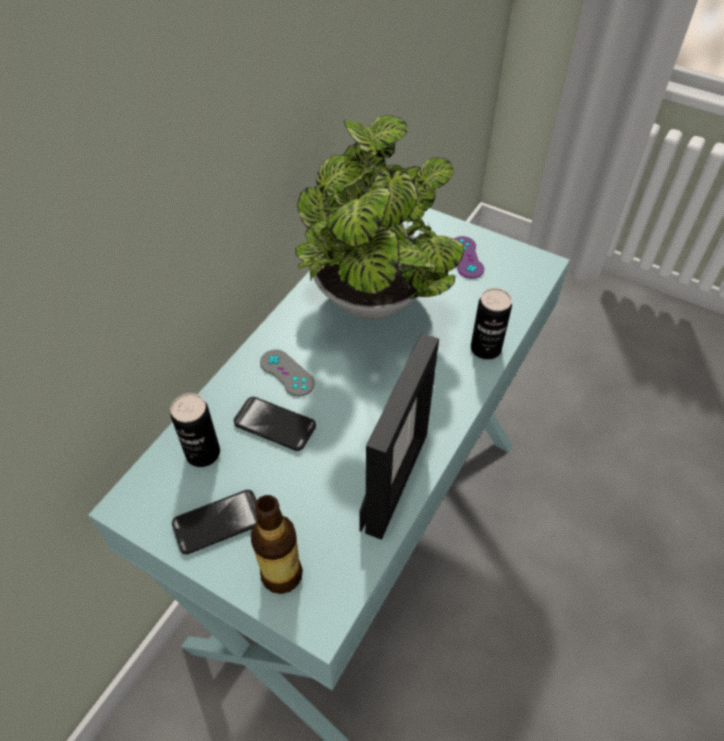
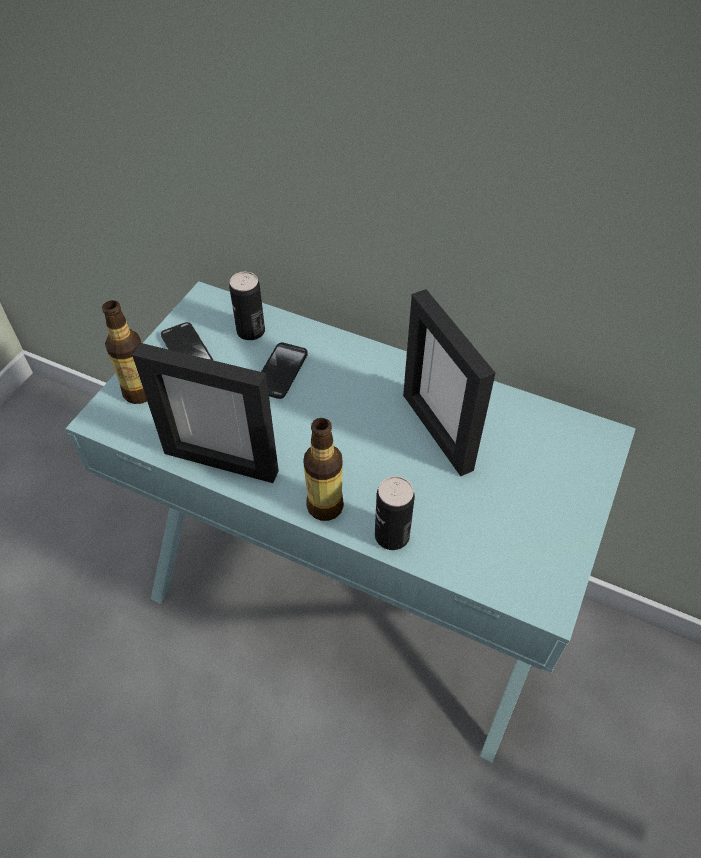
camera: 85 degrees right, 0 degrees up
(287, 373) = (339, 373): grey game controller -> none
(372, 305) = (439, 430): potted plant -> picture frame
(455, 394) = (325, 506): none -> bottle
(466, 257) = (538, 517): purple game controller -> none

